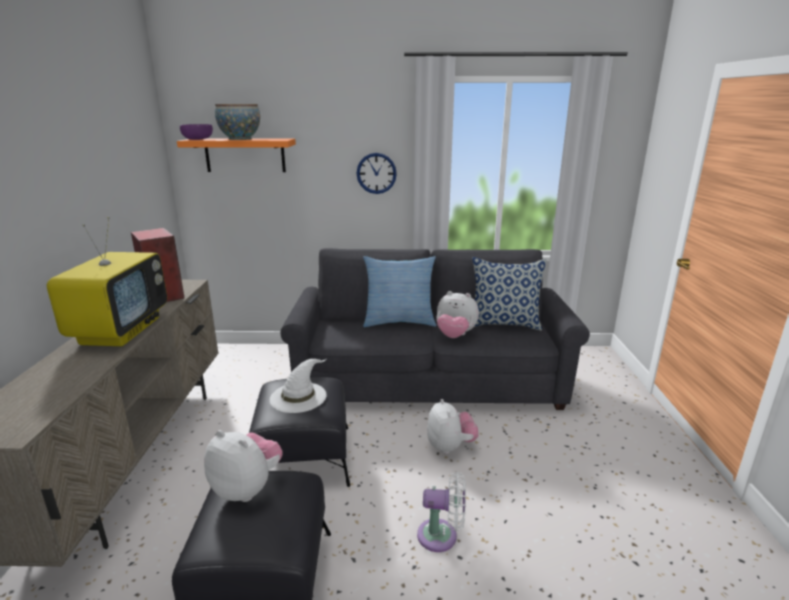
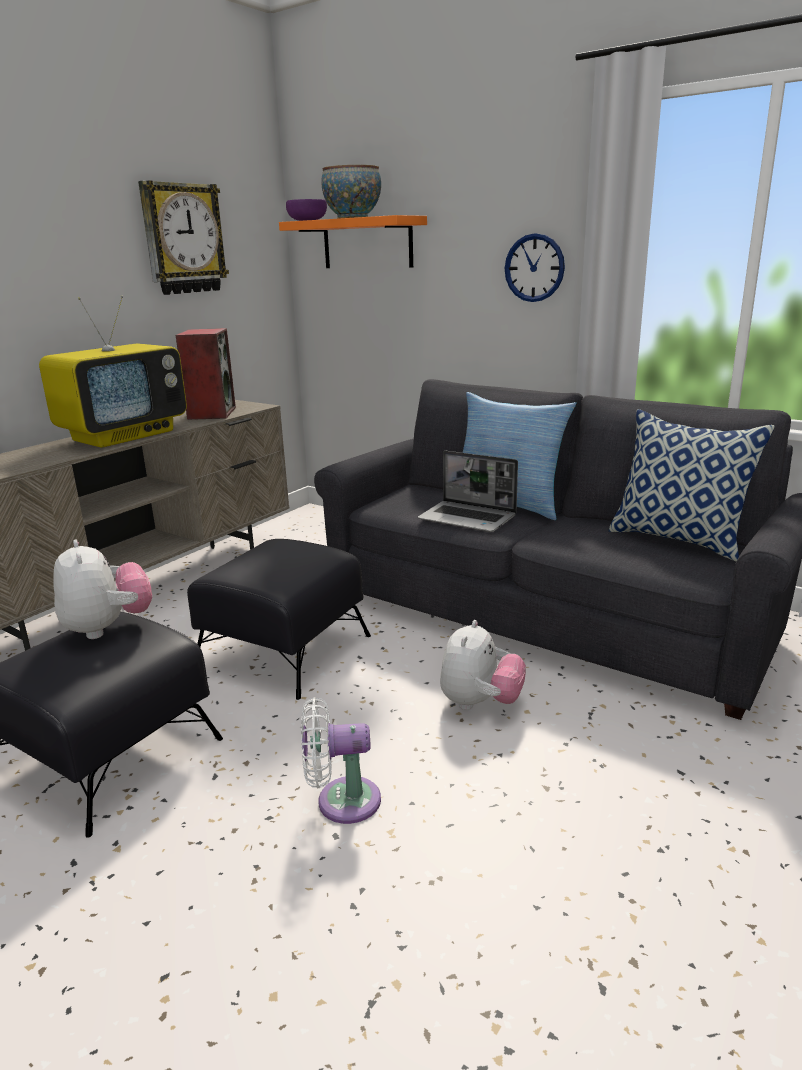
camera: 35 degrees right, 0 degrees up
(113, 159) = (183, 239): none -> wall clock
(299, 396) = (276, 559): white hat -> none
(391, 336) = (468, 518): none -> laptop
(441, 536) = (341, 801): white fan -> white fan turned 135 degrees clockwise
(455, 335) = (567, 537): plush toy -> none

